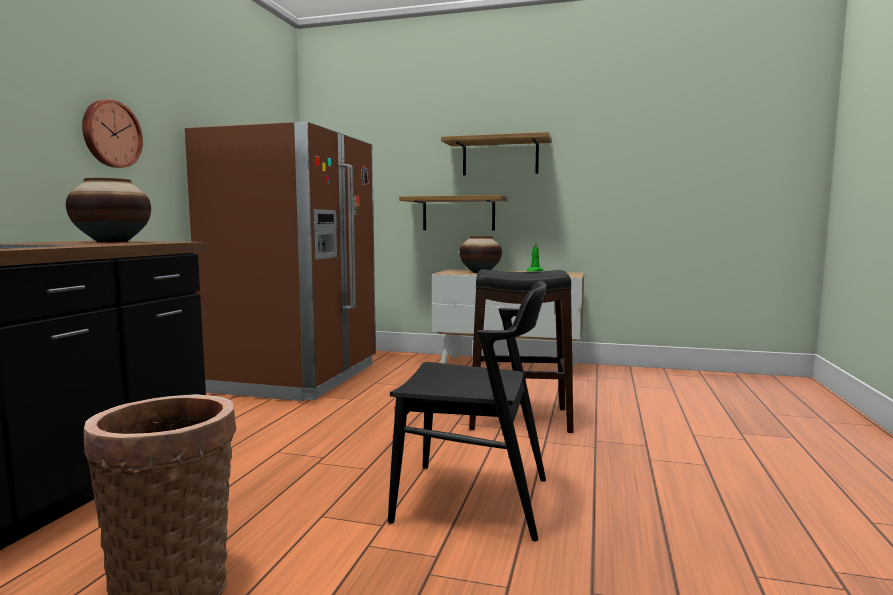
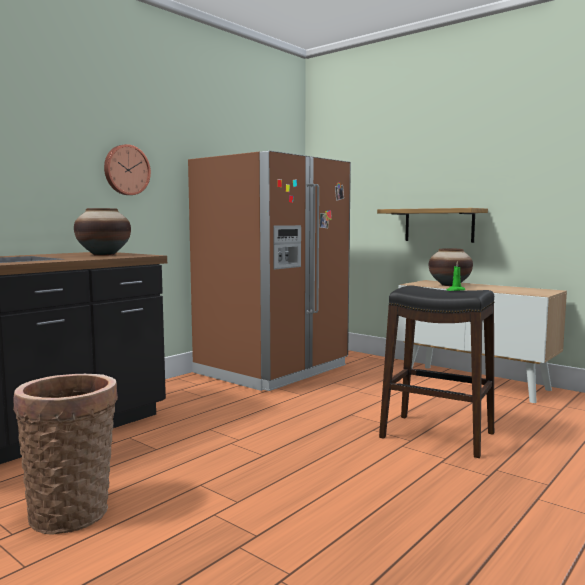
camera: 25 degrees right, 0 degrees up
(473, 500) = (326, 499): black chair -> none
(500, 157) = (481, 168): shelf -> none

